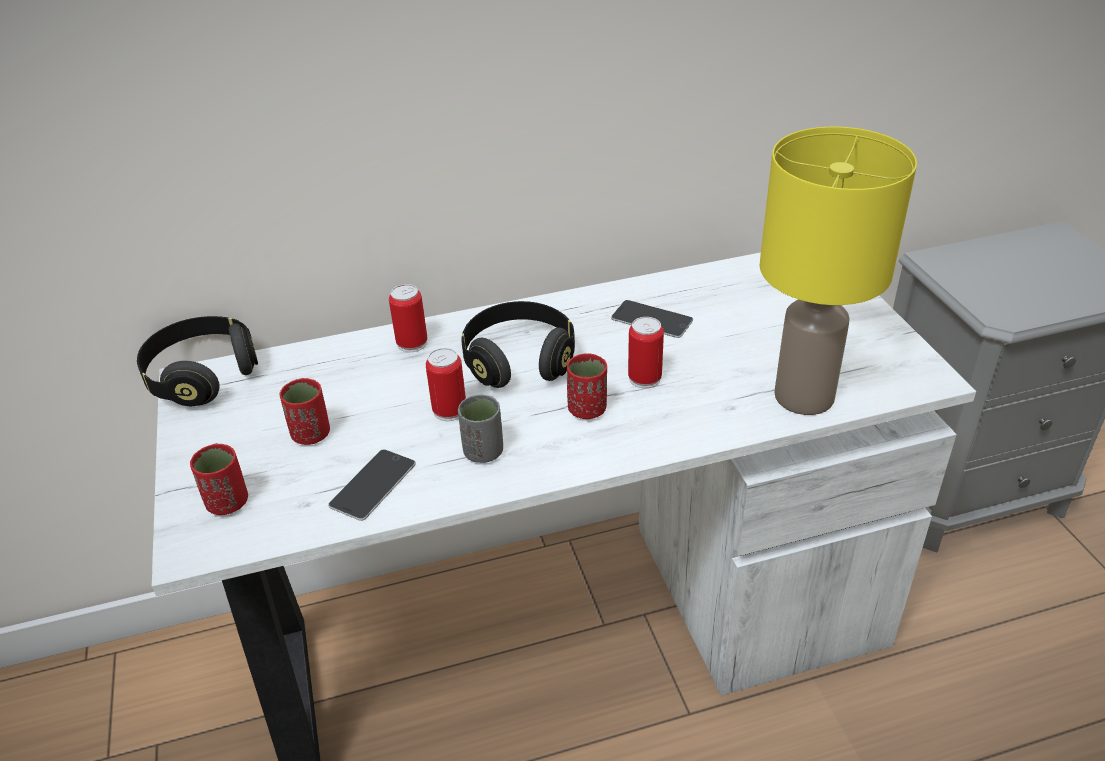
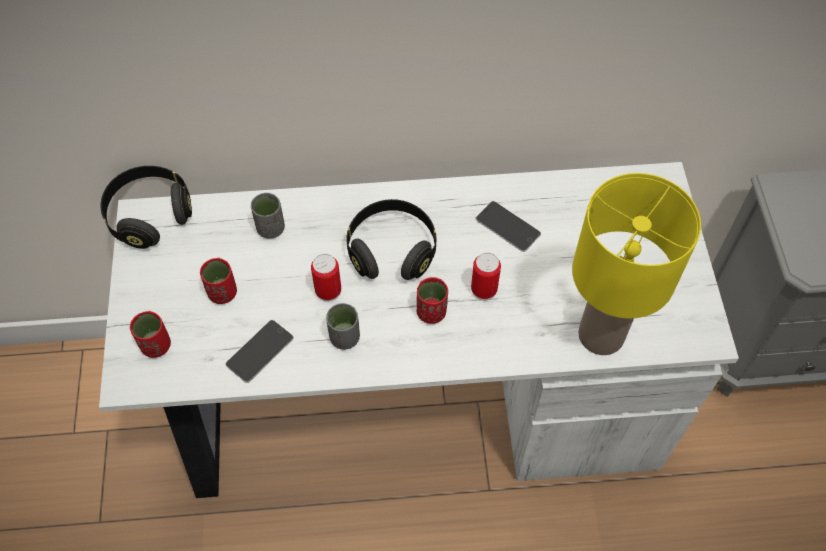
camera: 10 degrees right, 20 degrees up
(362, 364) = (270, 228): none -> grey cup
(412, 343) = (313, 213): can -> none

